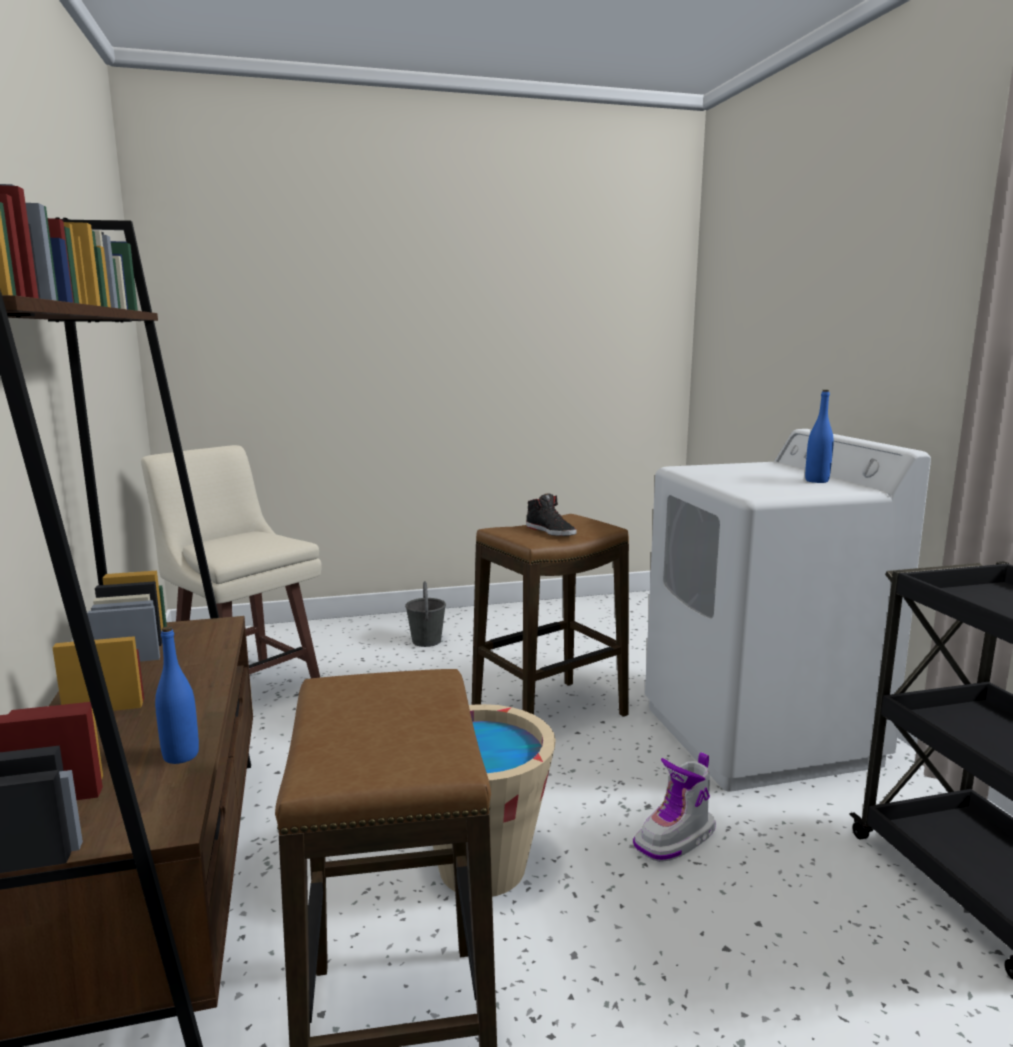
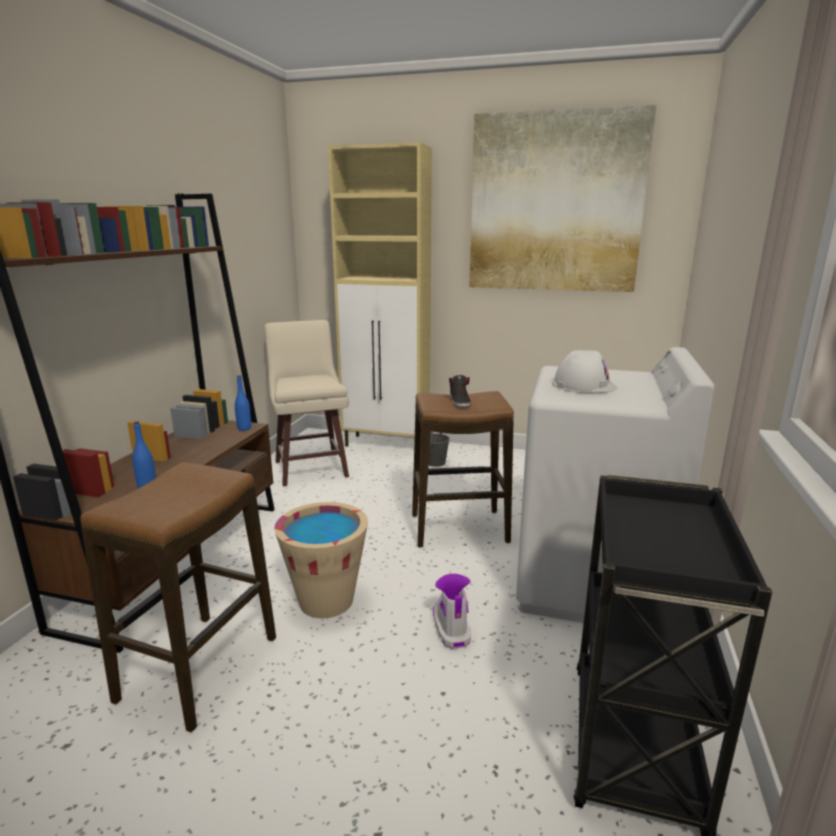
camera: 30 degrees right, 5 degrees up
(331, 631) = (387, 444): none -> beige cabinet
(539, 274) = (555, 204): none -> picture
(676, 839) = (451, 627): boot -> boot turned 90 degrees clockwise
(753, 479) = (583, 385): none -> white hard hat
(816, 481) = (632, 393): blue bottle -> blue bottle (244, 428)

